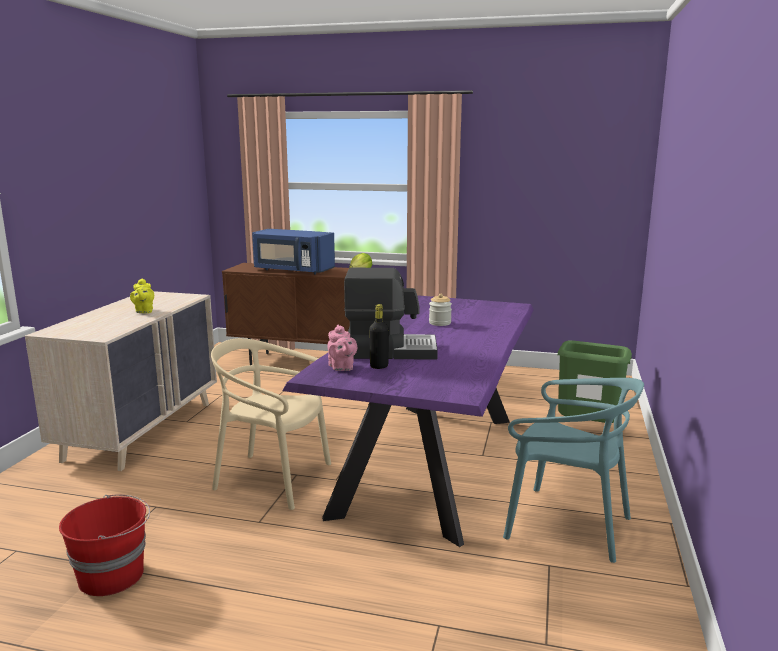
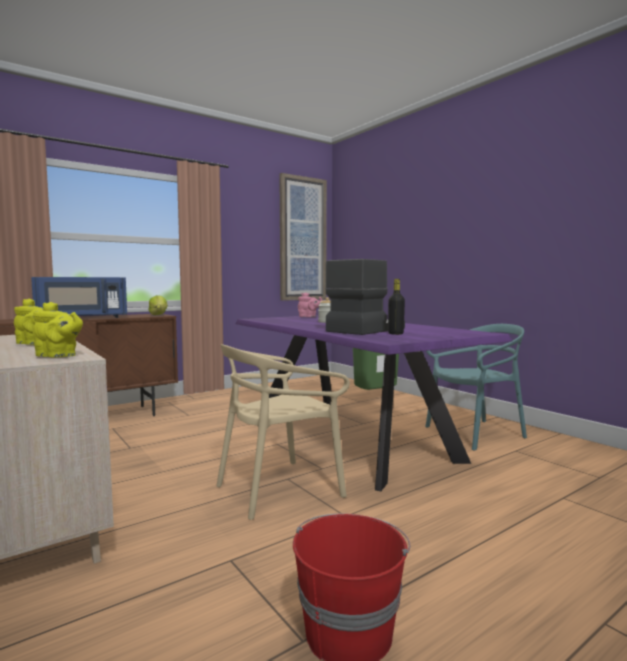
camera: 50 degrees left, 10 degrees down
(102, 332) = (58, 356): none -> yellow teapot
(341, 368) = (382, 337): pink teapot -> pink teapot (308, 317)
(595, 178) = (302, 239): none -> picture

